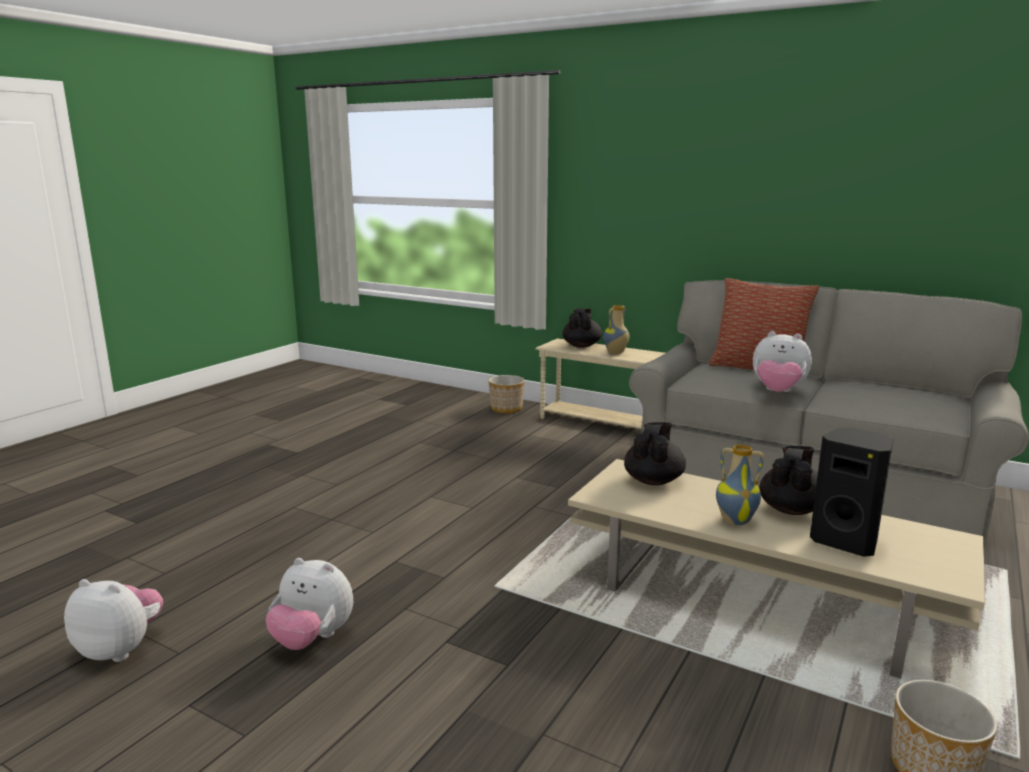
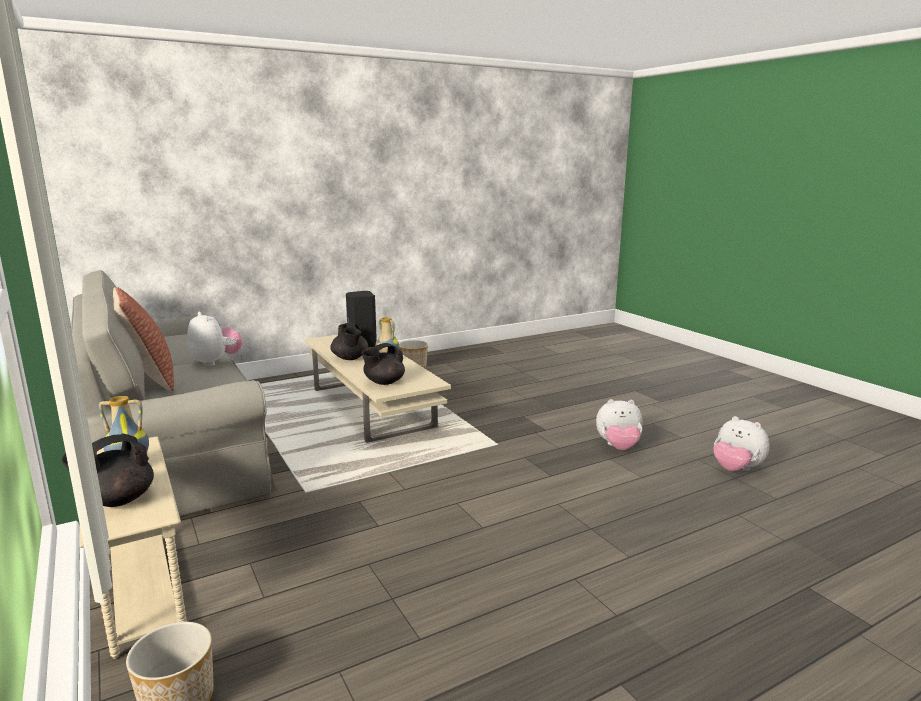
camera: 150 degrees left, 0 degrees up
(312, 639) = (618, 447): plush toy -> plush toy turned 135 degrees clockwise
(791, 509) = (350, 358): black teapot -> black teapot turned 75 degrees counterclockwise

